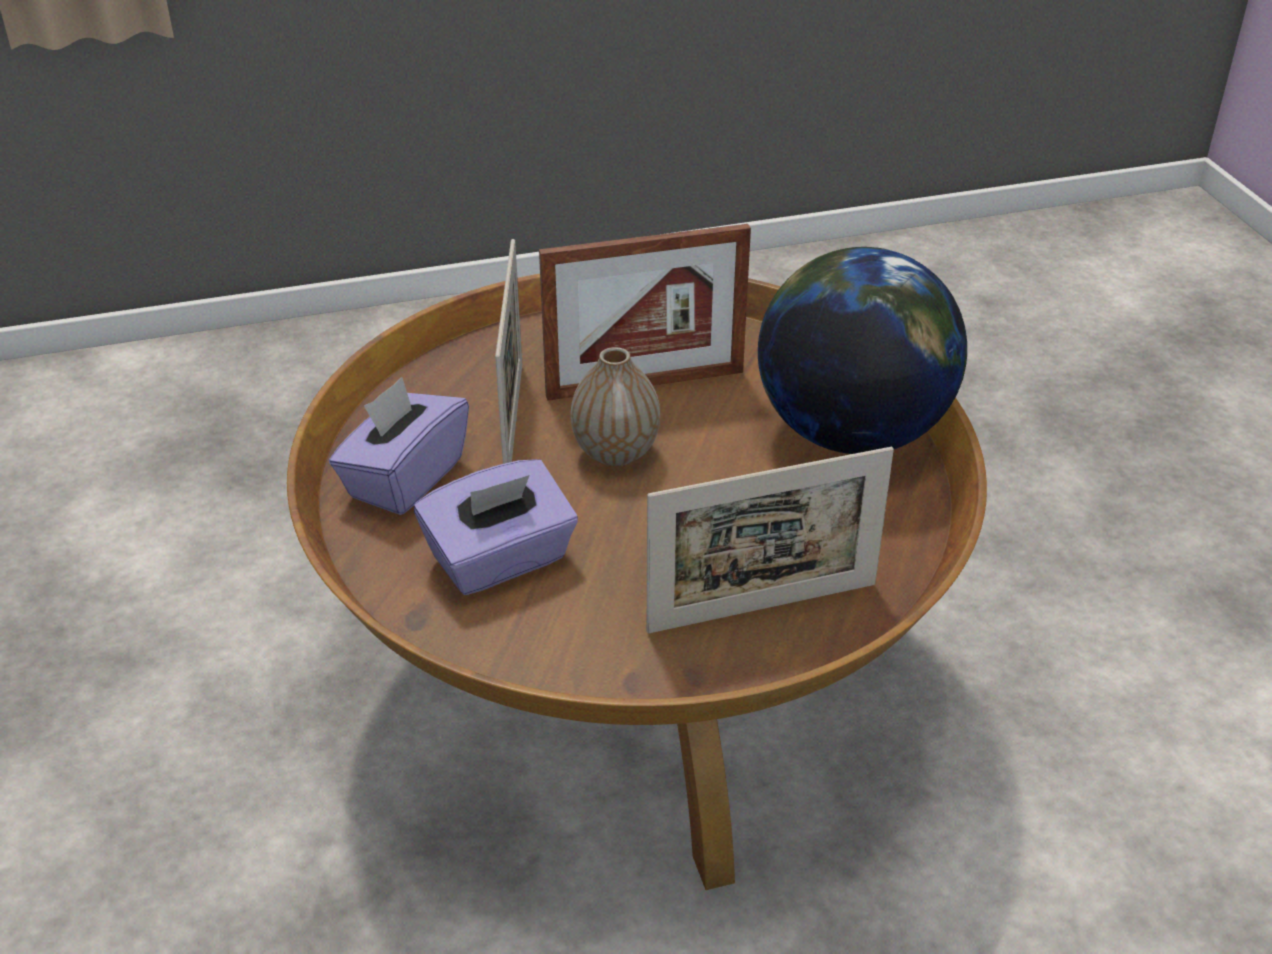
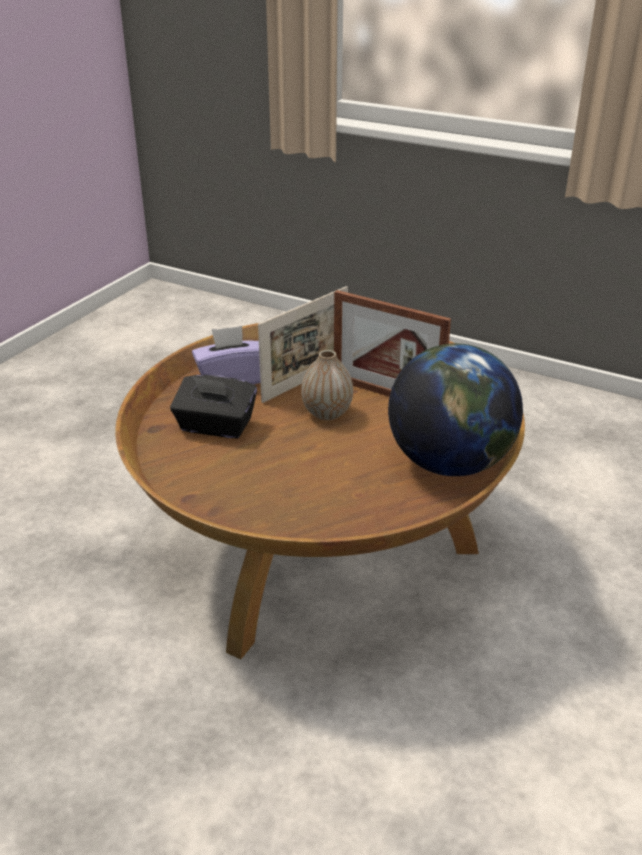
camera: 45 degrees right, 5 degrees down
(500, 560) = (215, 426): purple tissue box -> black tissue box
(762, 607) = (284, 505): picture frame -> none

